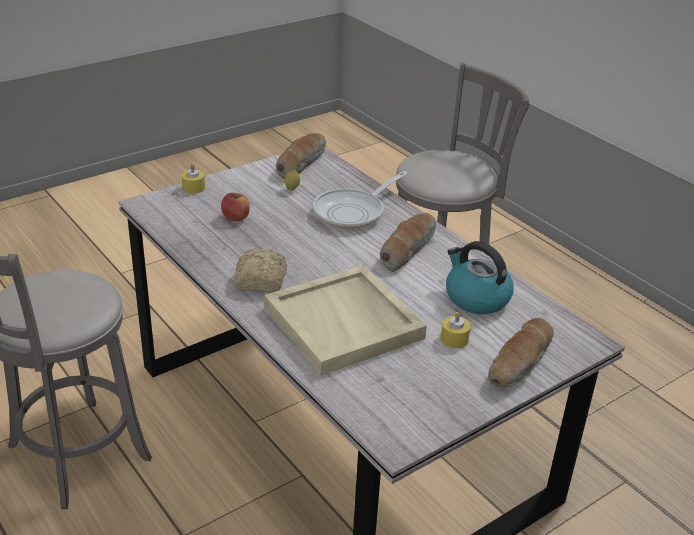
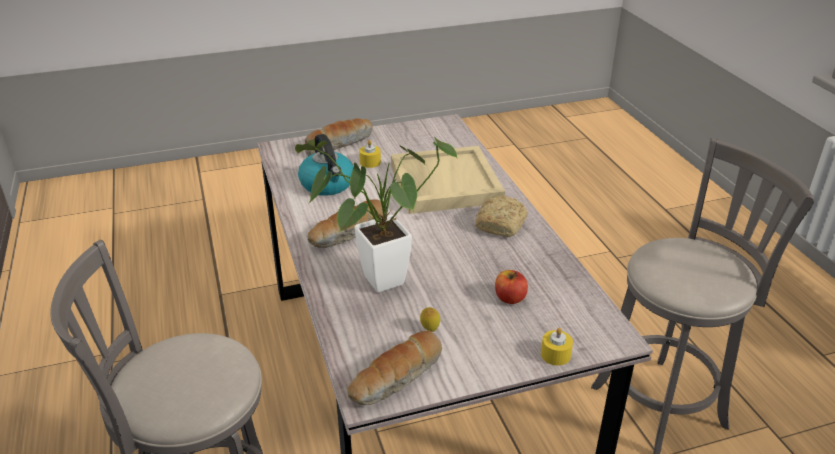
camera: 160 degrees left, 0 degrees up
(353, 212) = (375, 283): frying pan -> potted plant

